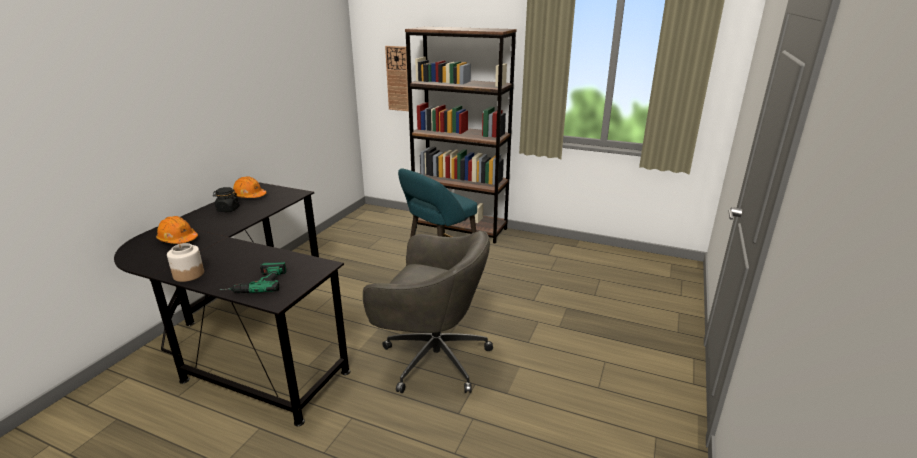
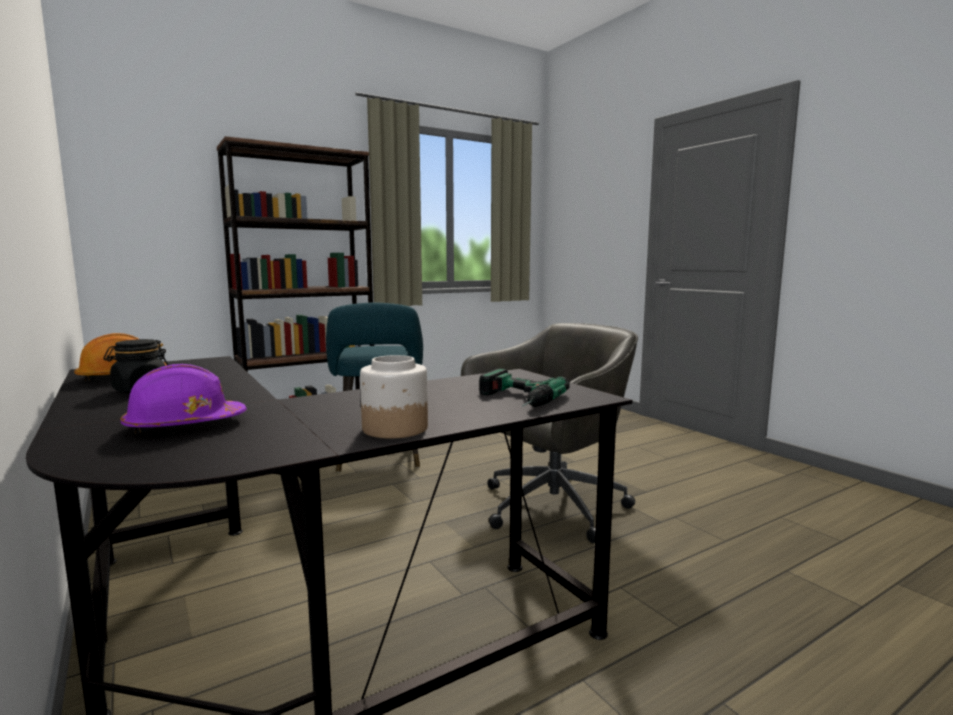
camera: 55 degrees left, 15 degrees down
(178, 239) = (185, 425): orange hard hat -> purple hard hat
(398, 78) = (169, 223): wall clock -> none

